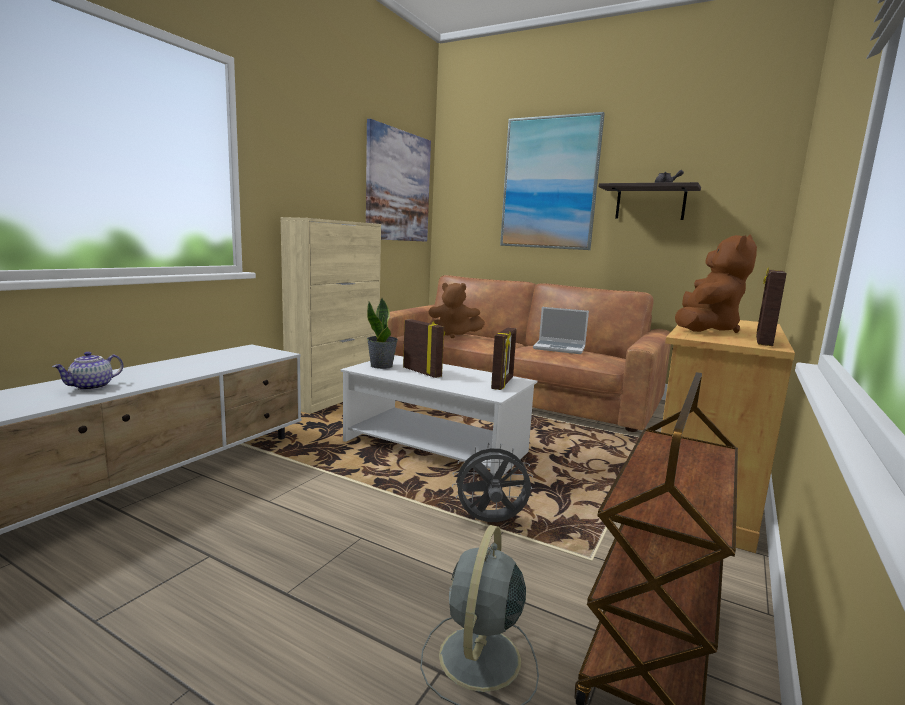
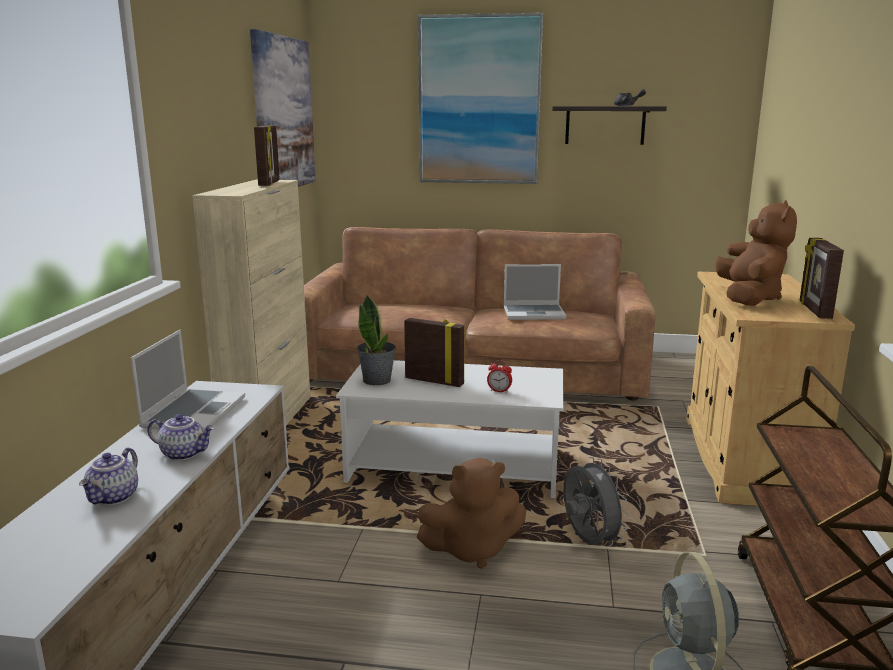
camera: 20 degrees left, 5 degrees up
(174, 374) = (184, 453): none -> teapot
(219, 357) = (193, 412): none -> laptop
(454, 335) = (395, 312): brown plush toy -> brown plush toy (472, 549)
(463, 385) = (499, 391): none -> alarm clock
(490, 522) = (588, 541): grey fan -> grey fan turned 90 degrees clockwise
(503, 383) = (536, 381): picture frame -> picture frame (270, 184)

